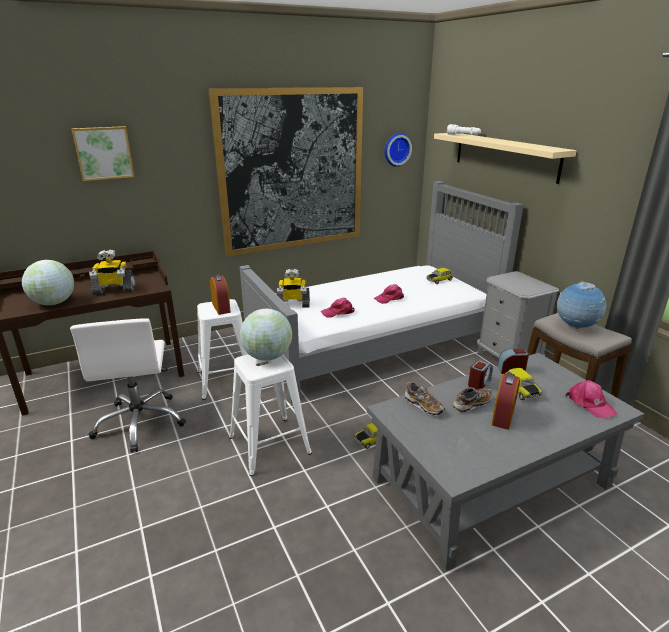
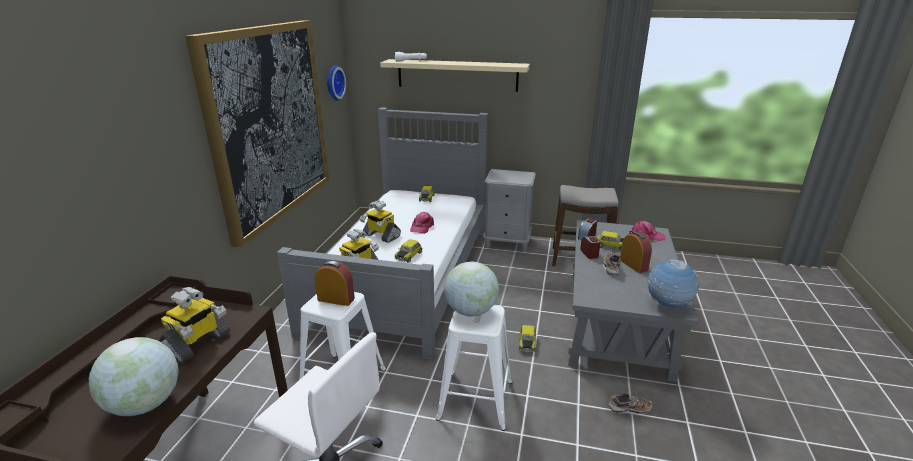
camera: 50 degrees left, 0 degrees up
(103, 153) = (80, 152): picture -> none
(338, 312) = (408, 256): pink cap -> toy car
(349, 291) = (381, 236): none -> toy robot
(423, 406) = (595, 284): shoe -> shoe (629, 409)
(575, 327) = (585, 193): globe -> globe (667, 305)

